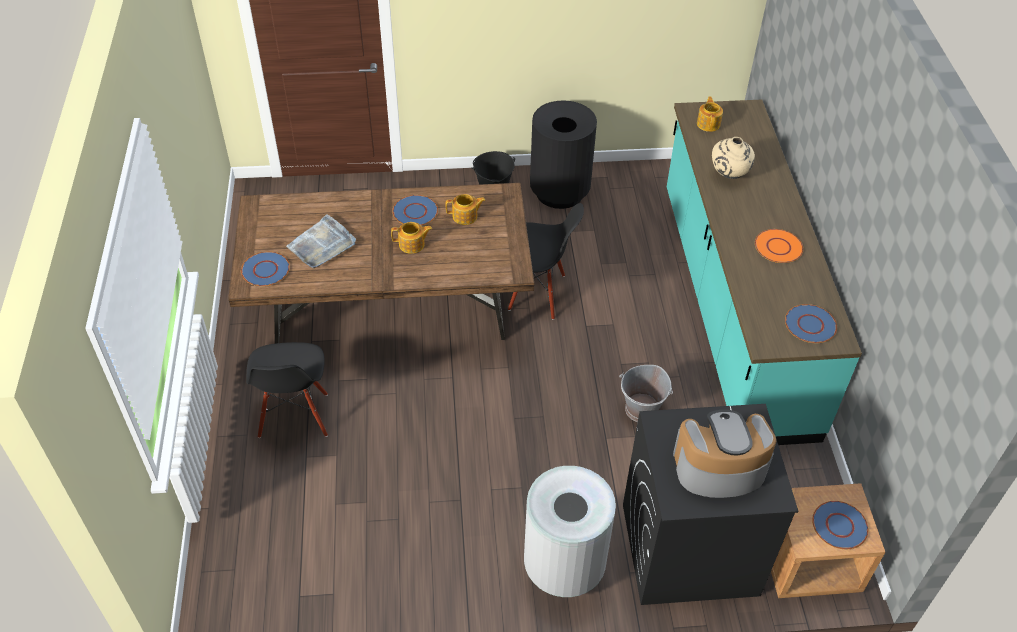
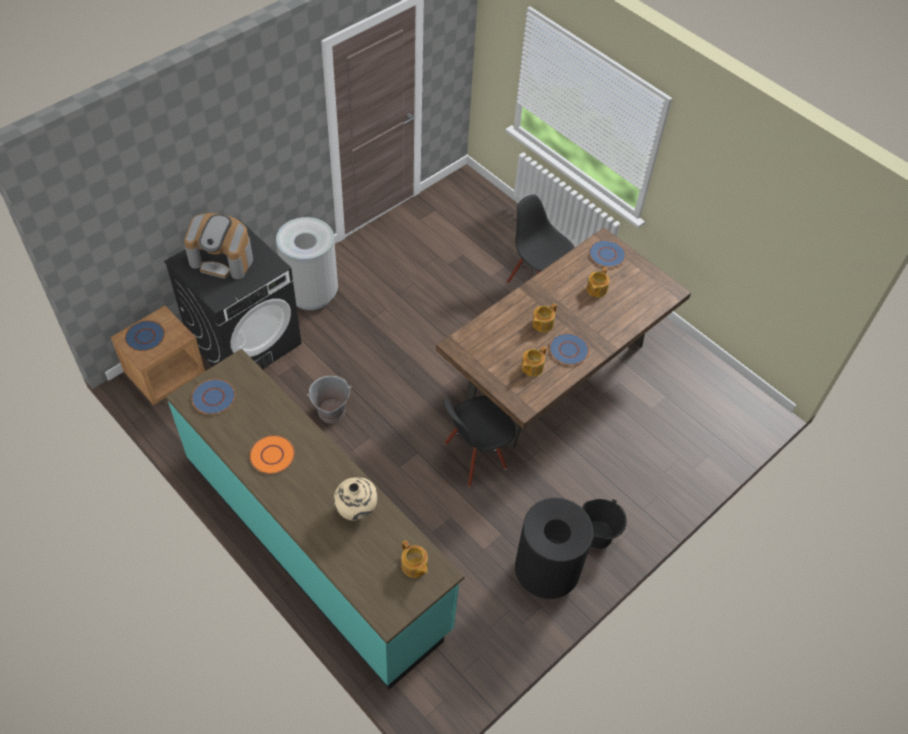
camera: 140 degrees right, 5 degrees up
(322, 245) = (596, 289): grey tray -> teapot
(719, 468) = (222, 259): coffee machine -> coffee machine turned 60 degrees clockwise

